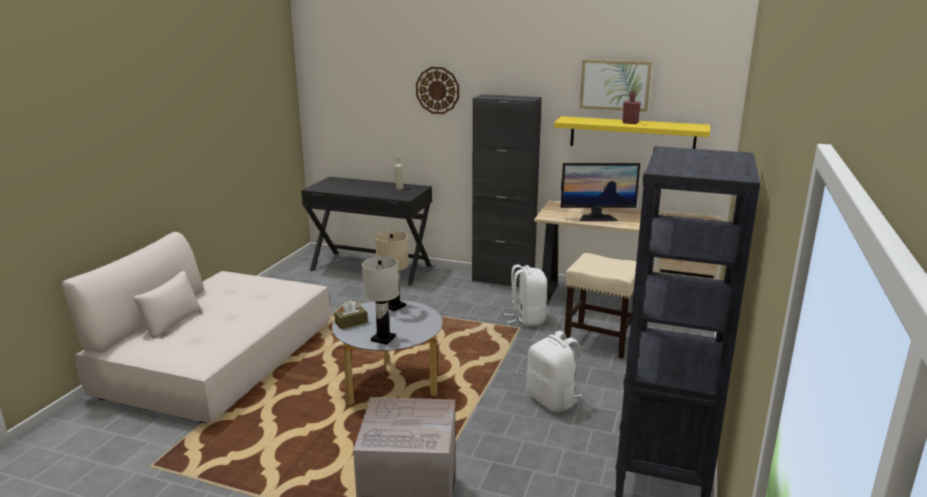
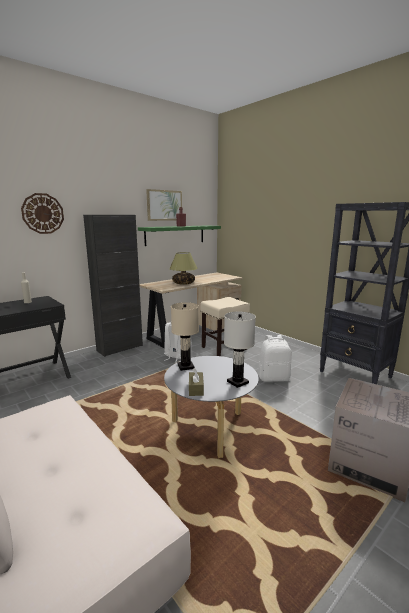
camera: 60 degrees left, 5 degrees down
(597, 217) = (183, 283): monitor -> table lamp
(632, 135) = (175, 235): yellow shelf -> green shelf

